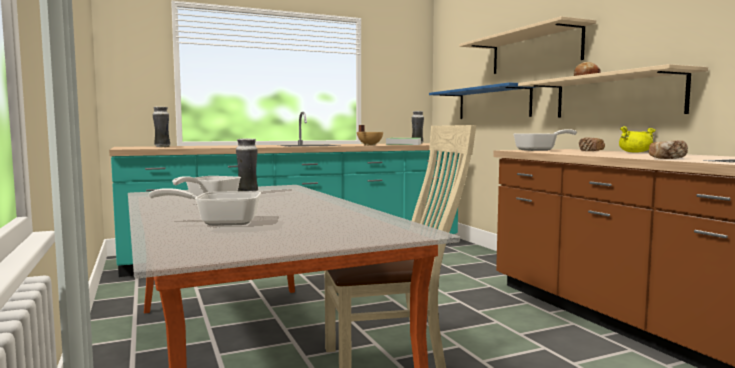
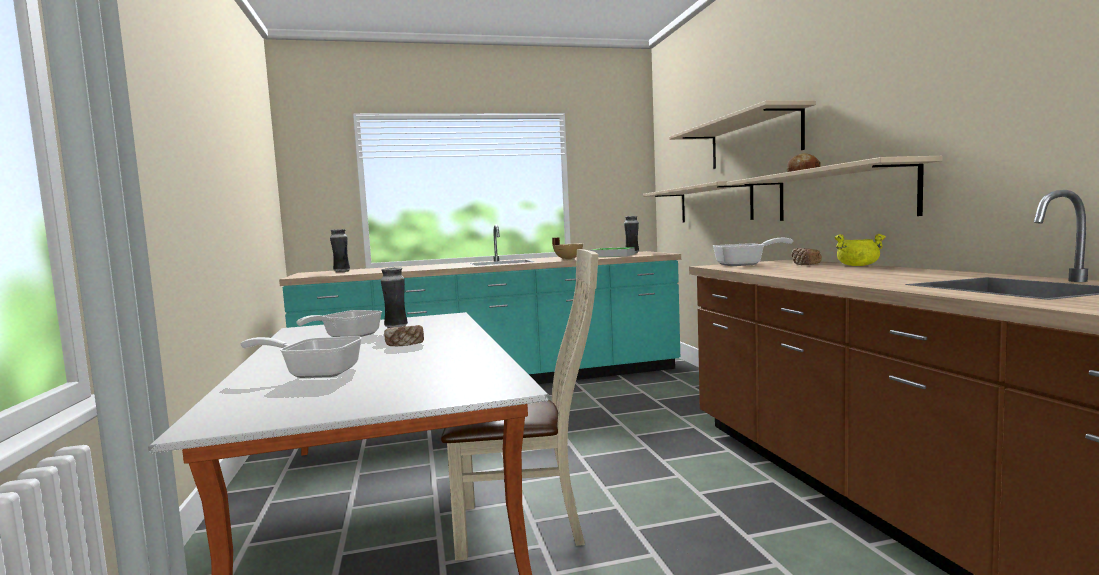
camera: 10 degrees right, 0 degrees up
(493, 103) = (714, 204): blue shelf -> beige shelf
(668, 158) = (869, 280): bread -> bread (405, 344)

